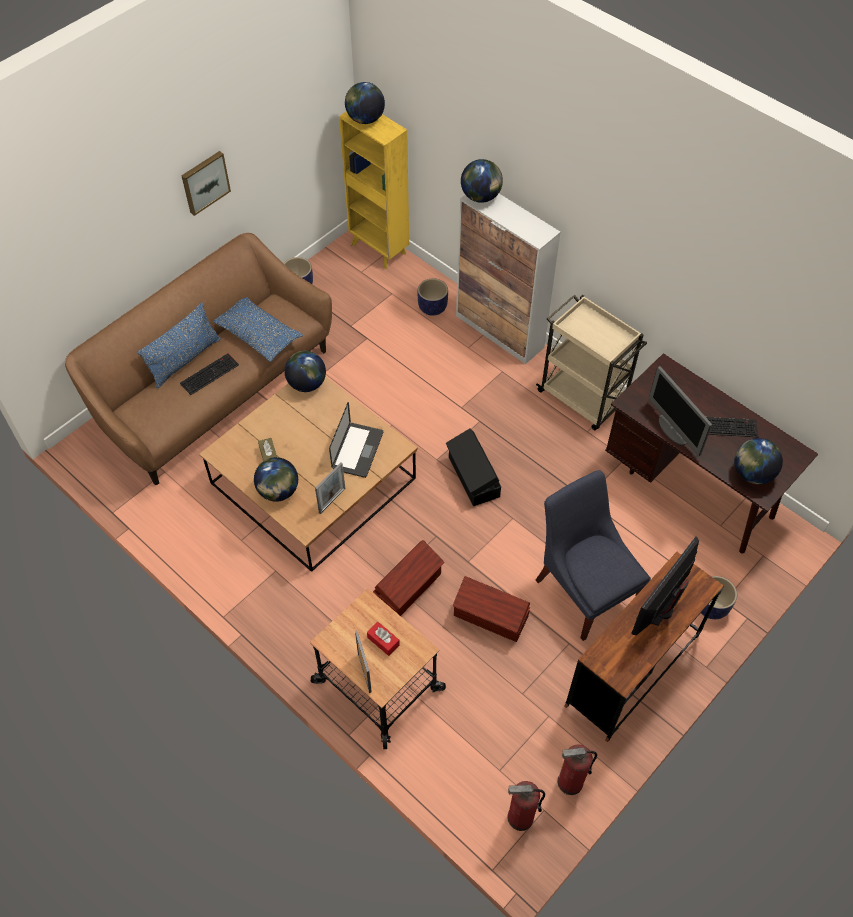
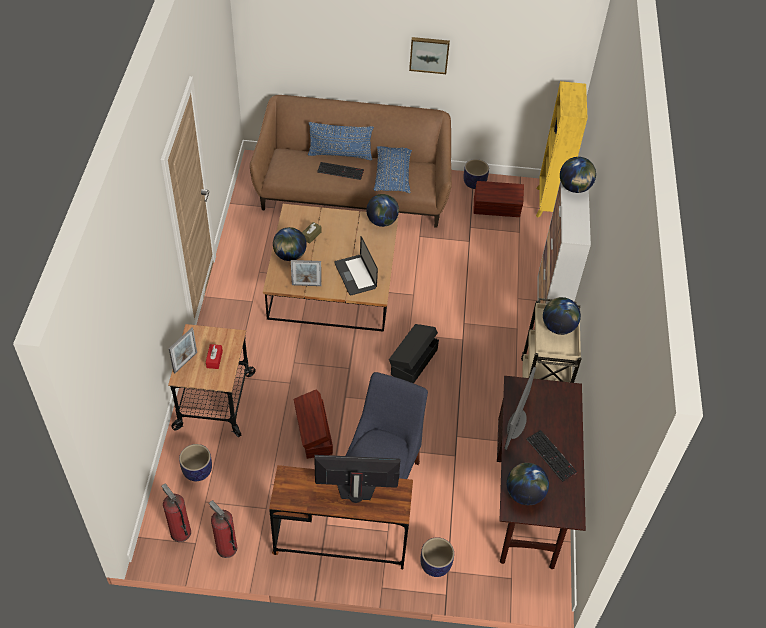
camera: 50 degrees right, 5 degrees down
(357, 450) = (355, 275): laptop -> laptop turned 90 degrees clockwise
(365, 119) = (572, 94): globe -> globe (558, 327)
(409, 587) = (298, 376): brown storage box -> brown storage box (497, 208)
(433, 307) = (531, 260): planter -> planter (198, 471)

